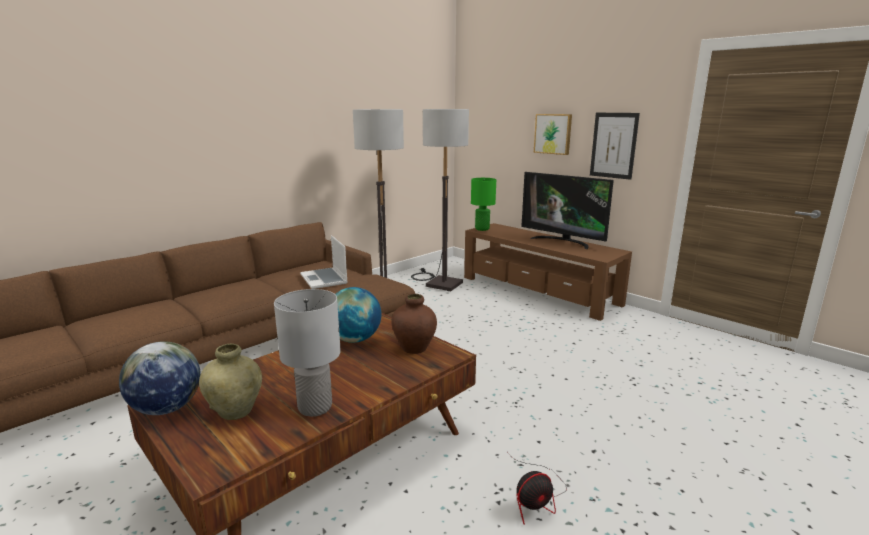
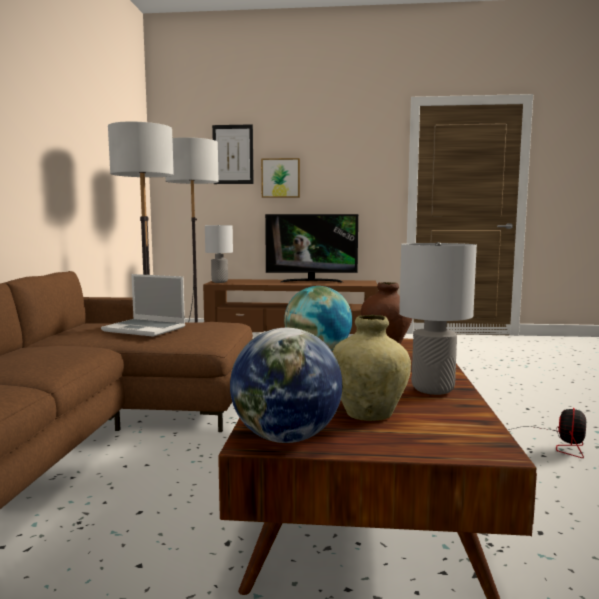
camera: 40 degrees left, 10 degrees down
(482, 230) = (219, 282): green table lamp -> grey table lamp
(613, 145) = (345, 186): picture -> picture (233, 154)

